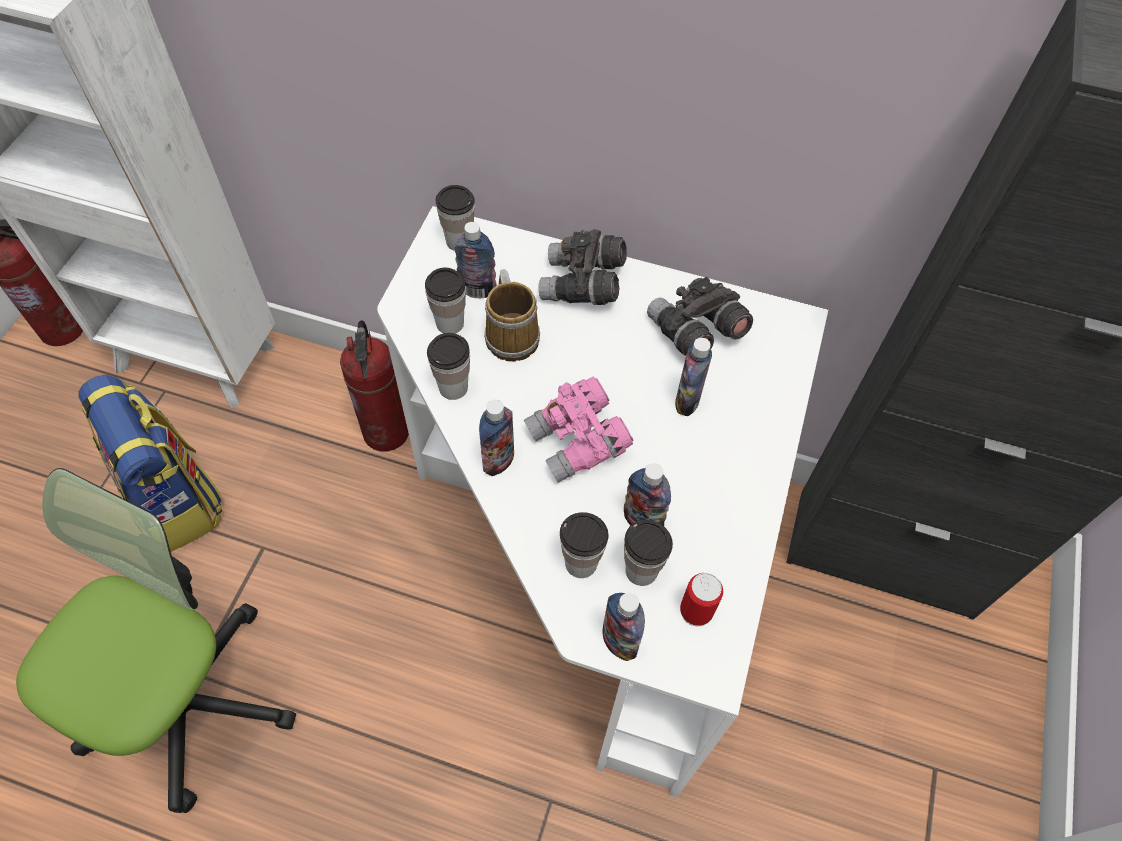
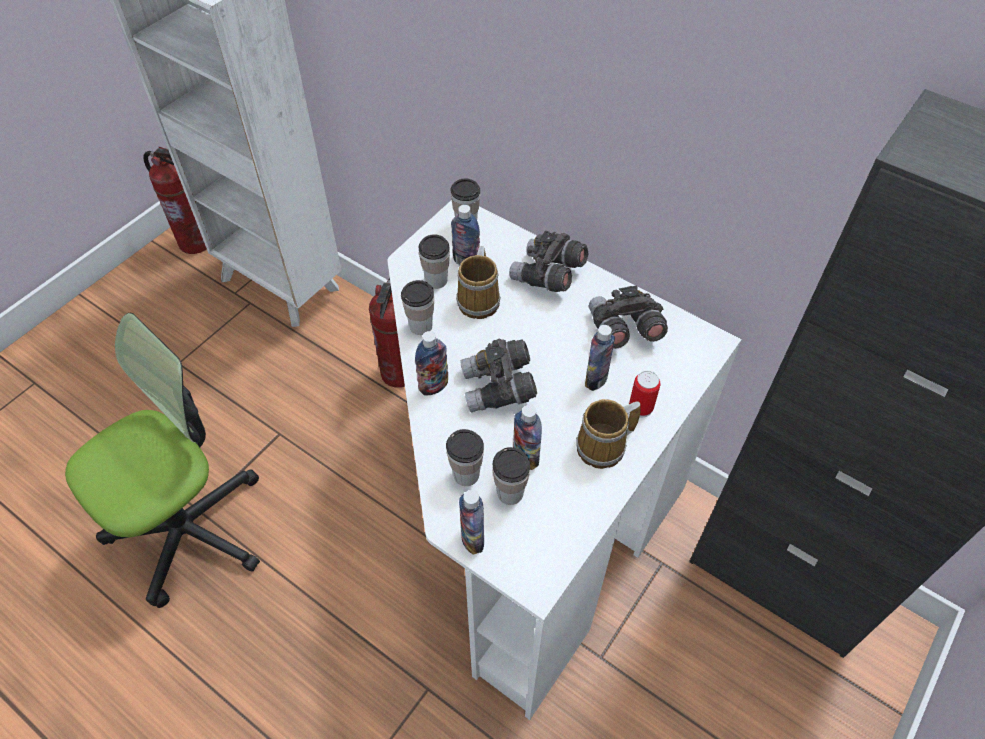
camera: 20 degrees right, 5 degrees down
(177, 500) = (231, 383): backpack -> none
(578, 442) = (499, 388): pink binoculars -> grey binoculars
(696, 611) = (541, 534): can -> can (641, 407)
(727, 482) = (604, 447): none -> mug

